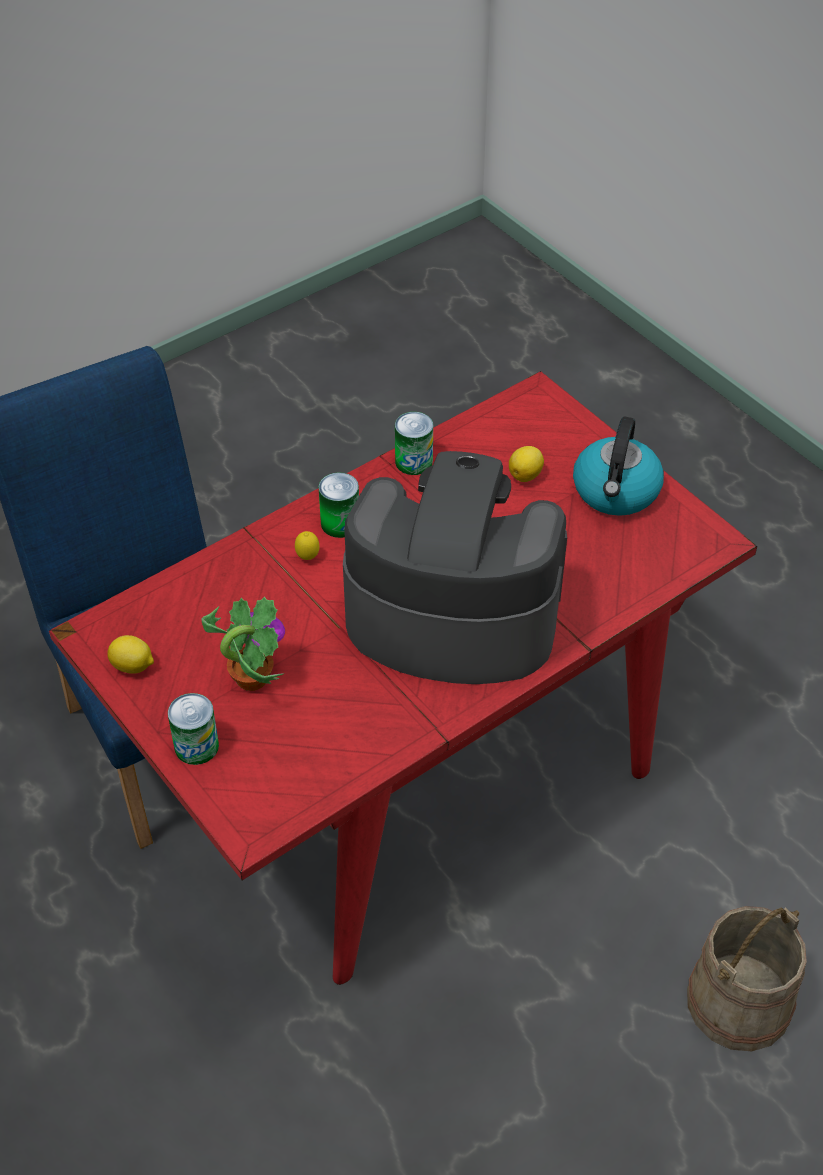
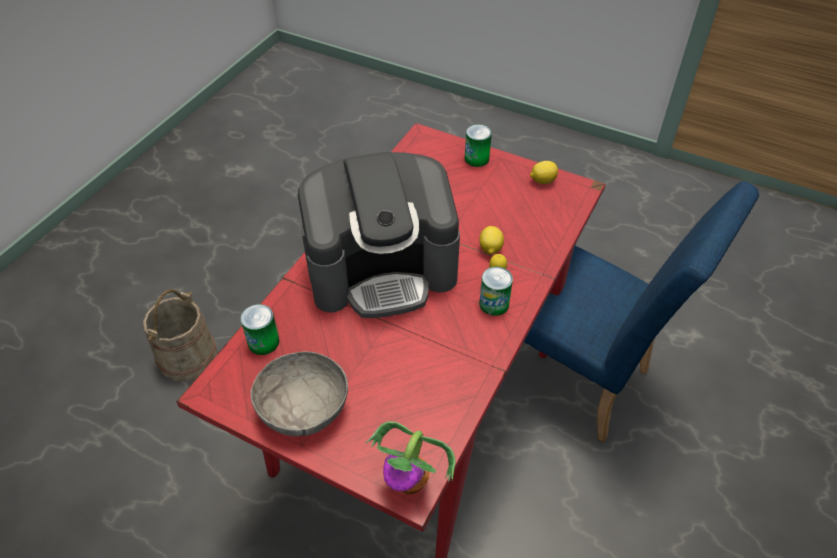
camera: 155 degrees right, 0 degrees up
(250, 677) = (475, 196): potted plant -> potted plant (411, 481)
(414, 461) = (476, 374): can -> can (263, 342)
(526, 475) = (382, 396): lemon -> lemon (490, 249)
(616, 492) = (303, 408): kettle -> grey bowl

